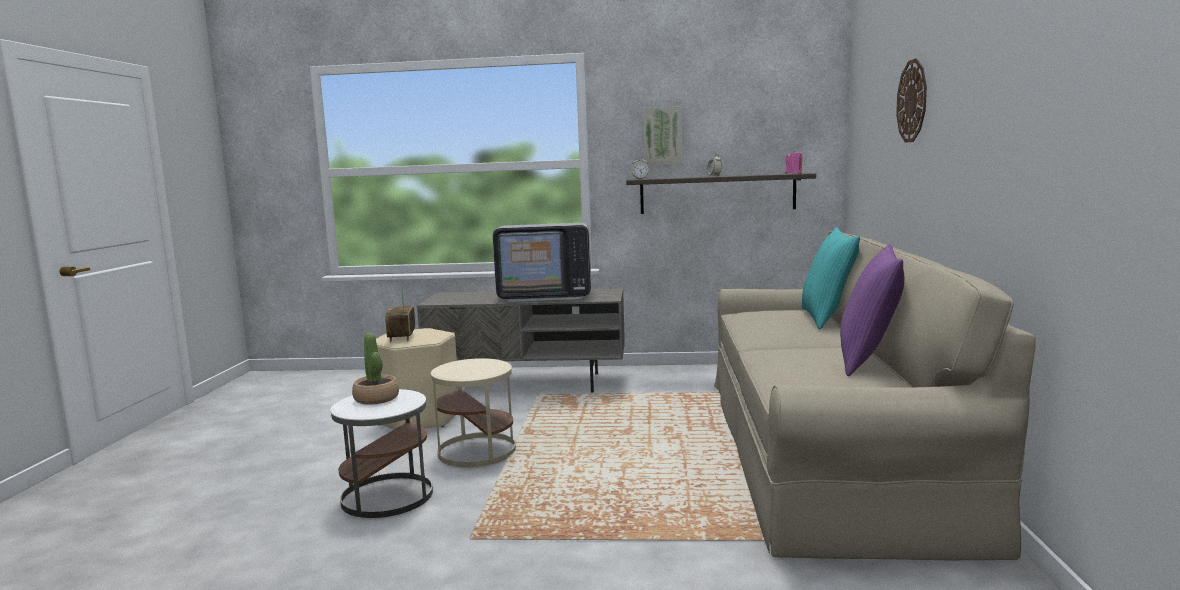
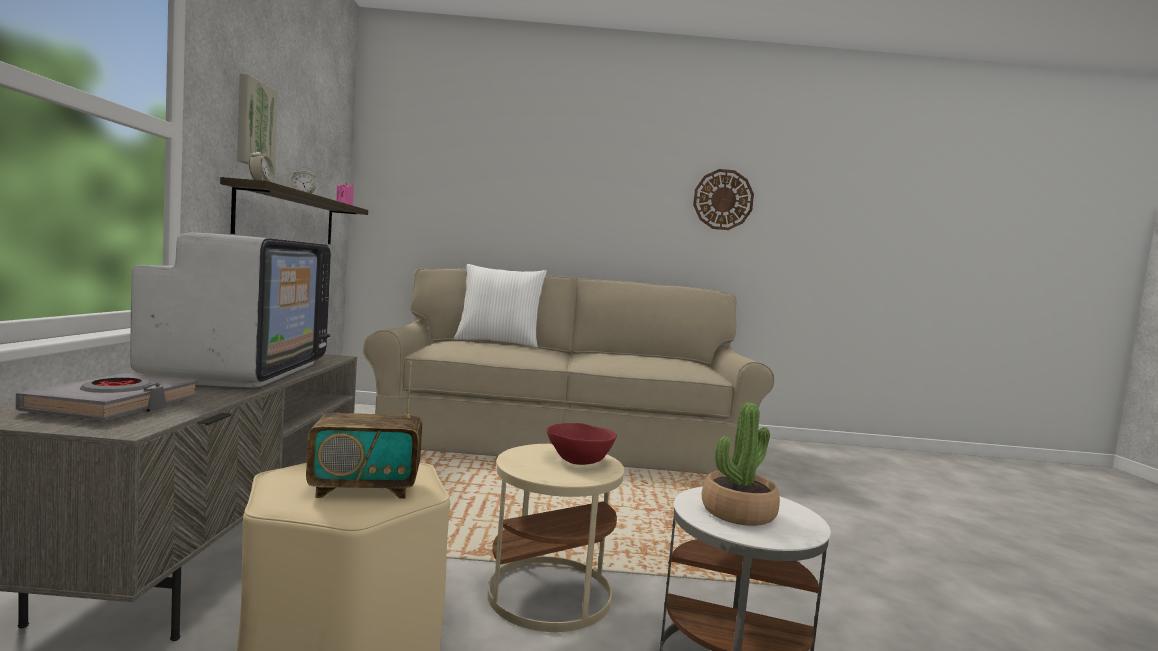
camera: 95 degrees left, 5 degrees down
(463, 297) = (115, 405): none -> grey book
(472, 371) = (580, 460): none -> red bowl
(827, 318) = (498, 342): turquoise pillow -> white pillow
(868, 360) = (634, 354): purple pillow -> none
(912, 101) = (535, 172): wall clock -> wall clock (723, 199)

